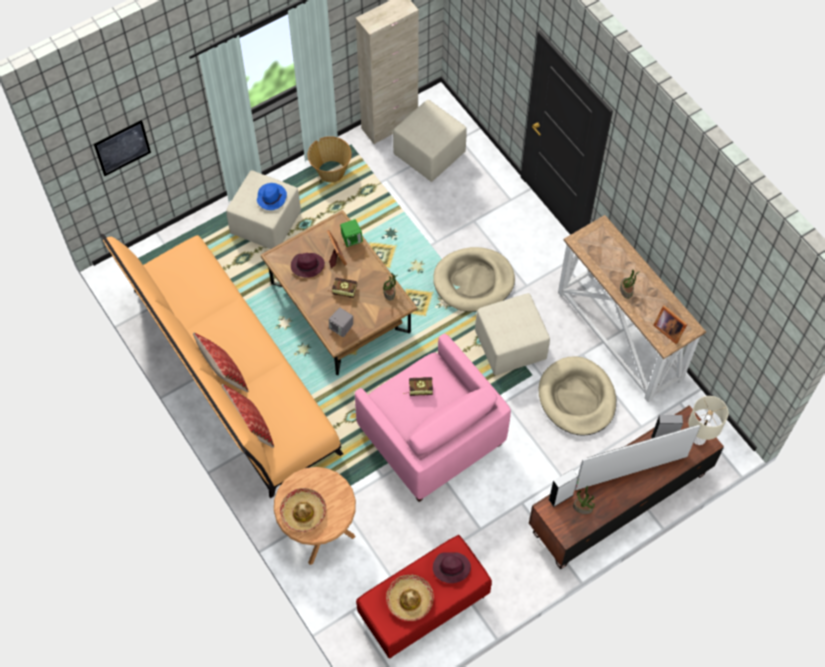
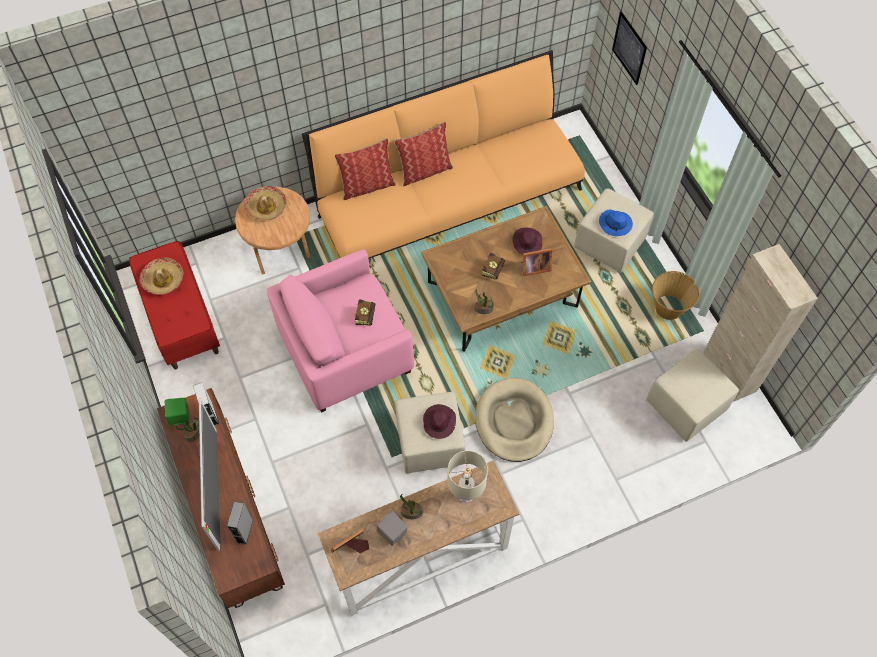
camera: 100 degrees right, 0 degrees up
(341, 328) = (450, 262): grey speaker -> grey speaker (392, 533)
(351, 239) = (553, 284): green speaker -> green speaker (180, 416)
(450, 568) = (181, 316): purple hat -> purple hat (439, 422)
(577, 398) = (355, 496): beige dog bed -> none
(698, 438) = (235, 569): beige table lamp -> beige table lamp (466, 495)

